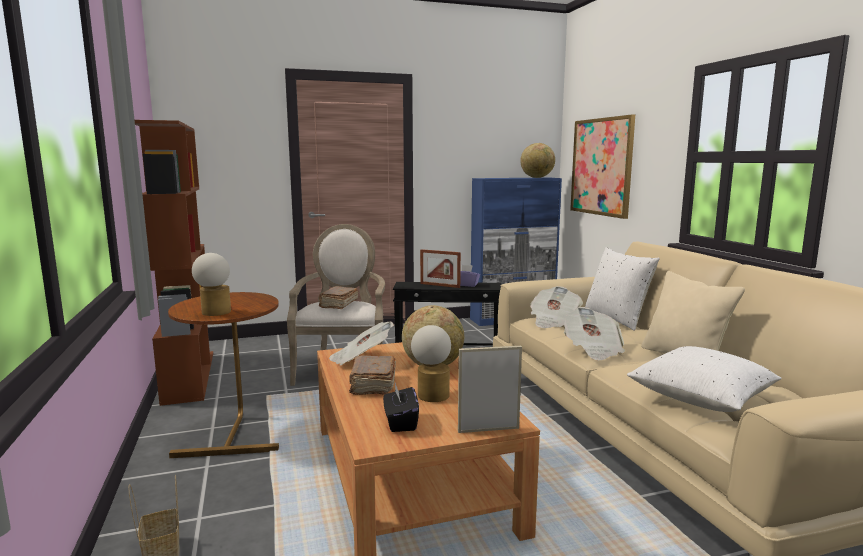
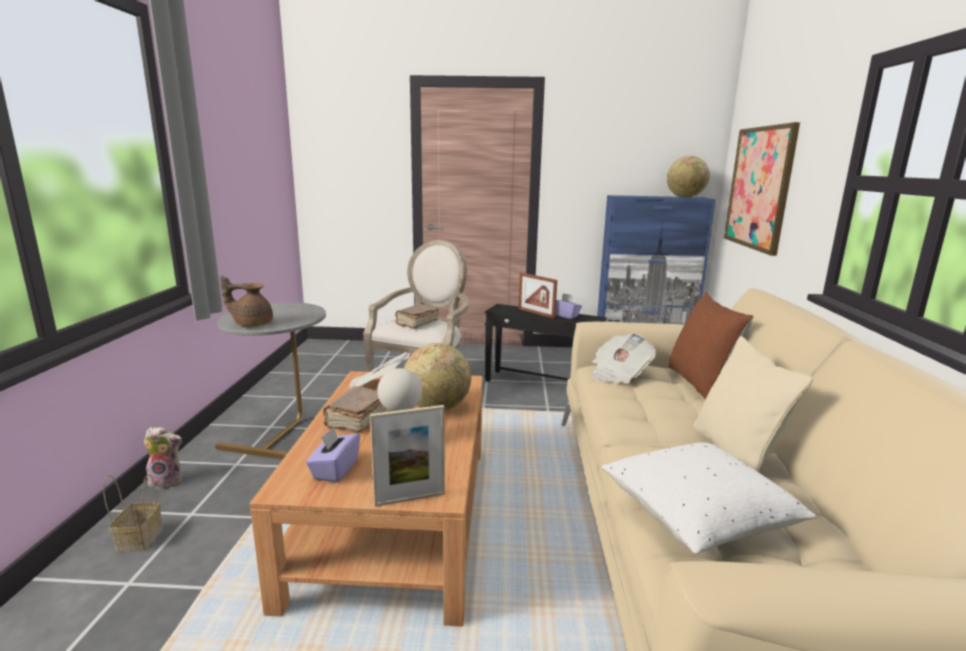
camera: 20 degrees right, 5 degrees up
(142, 496) = (168, 481): none -> plush toy
(188, 376) = (291, 372): brown bookcase -> none
(214, 313) = (252, 324): table lamp -> brown teapot
(235, 431) = (284, 434): brown side table -> grey side table
(400, 422) = (335, 469): black tissue box -> purple tissue box
(488, 429) = (410, 499): picture frame -> picture frame turned 150 degrees clockwise
(593, 349) = (627, 419): newspaper -> none
(616, 319) = (700, 383): white pillow -> brown pillow

